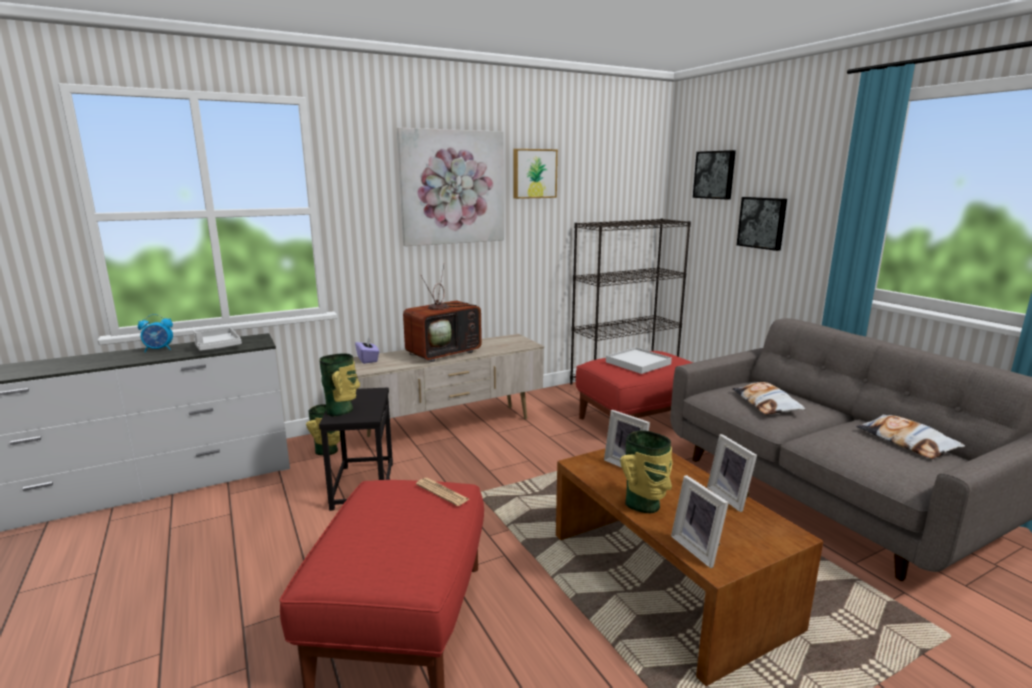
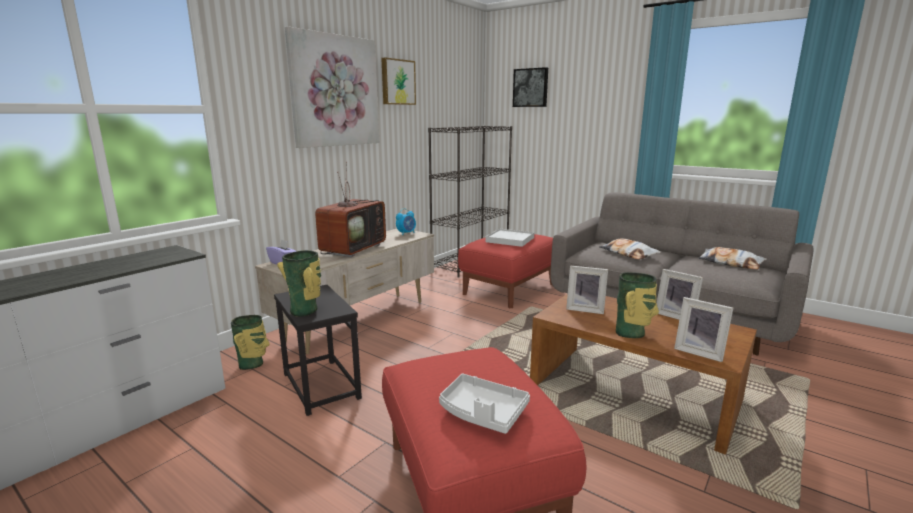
camera: 25 degrees left, 0 degrees up
(159, 350) = (51, 275): alarm clock -> alarm clock (406, 233)
(217, 346) = (130, 263): grey tray -> grey tray (482, 412)
(442, 492) = (482, 357): newspaper -> none
(762, 223) = (576, 123): picture -> none

